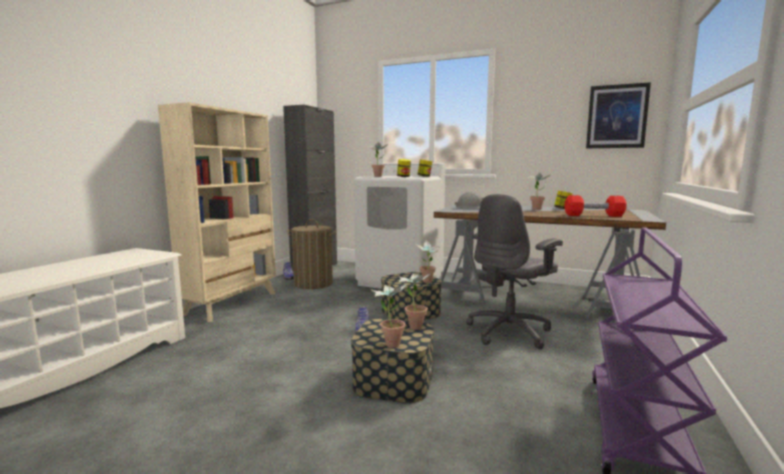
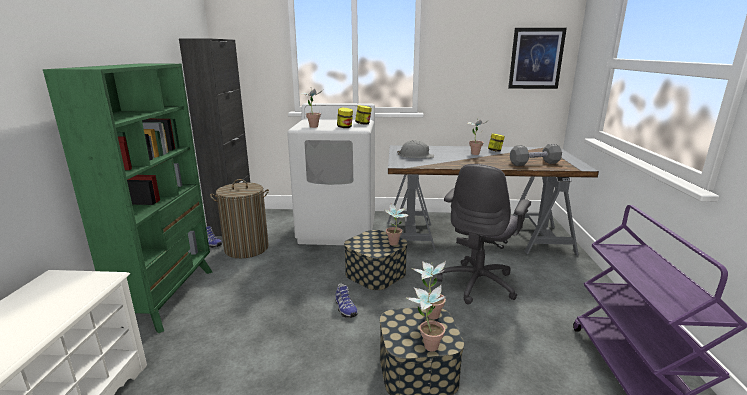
camera: 20 degrees left, 10 degrees up
(232, 304) = (169, 297): beige bookcase -> green bookcase
(593, 215) = (534, 163): red dumbbell -> grey dumbbell

